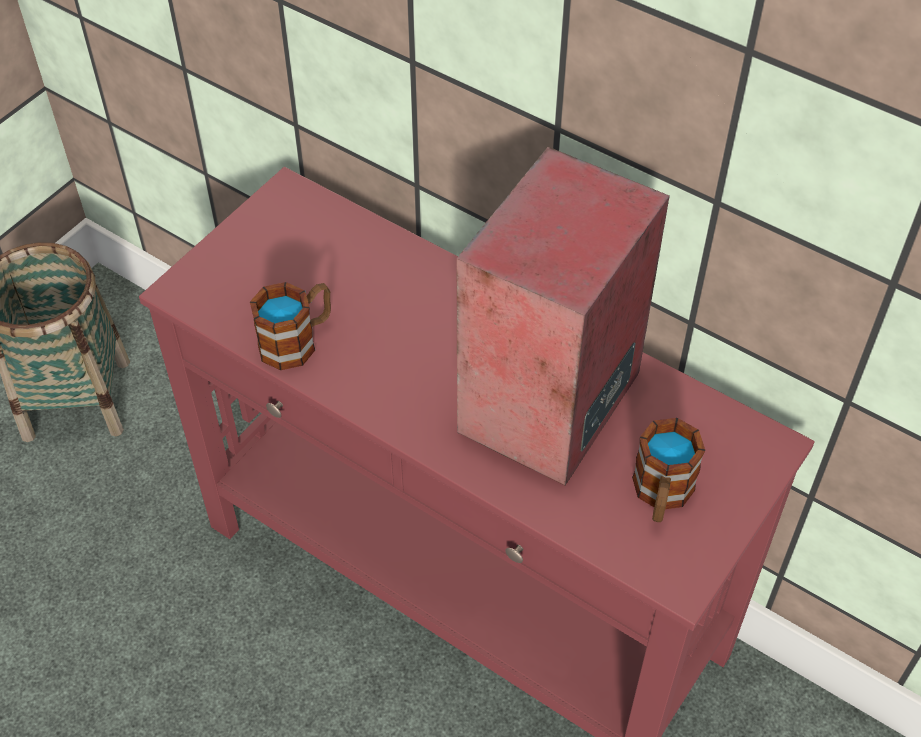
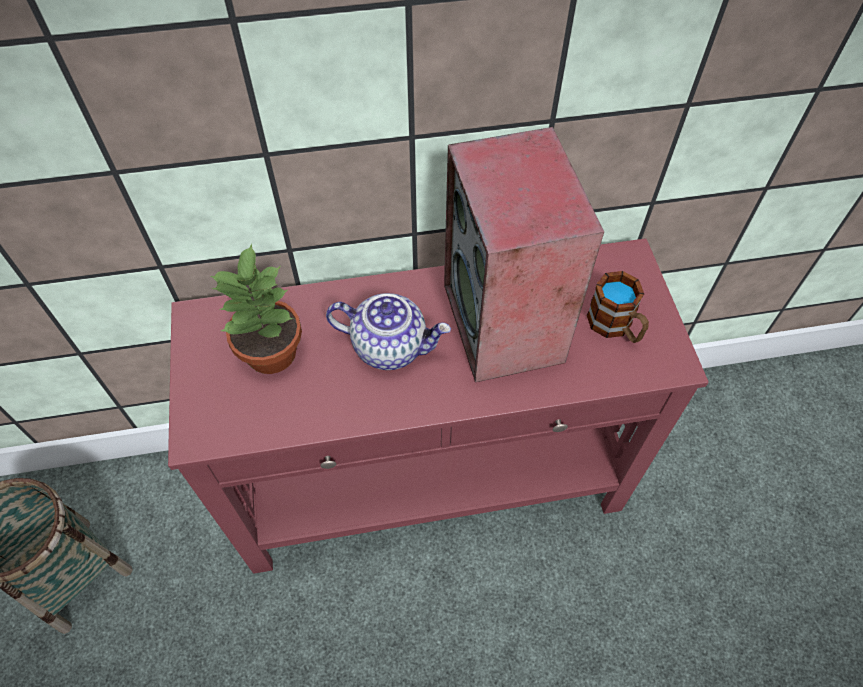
camera: 45 degrees left, 5 degrees up
(297, 340) = (315, 406): mug -> none
(311, 269) = (270, 354): none -> potted plant
(419, 341) = (390, 346): none -> teapot

